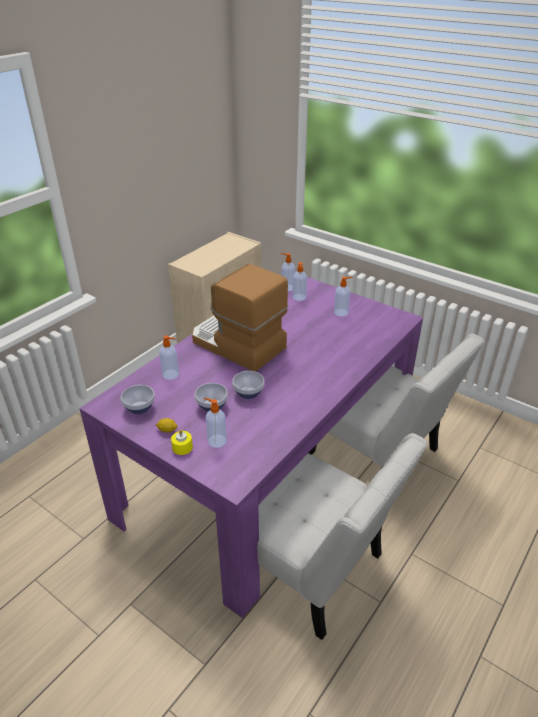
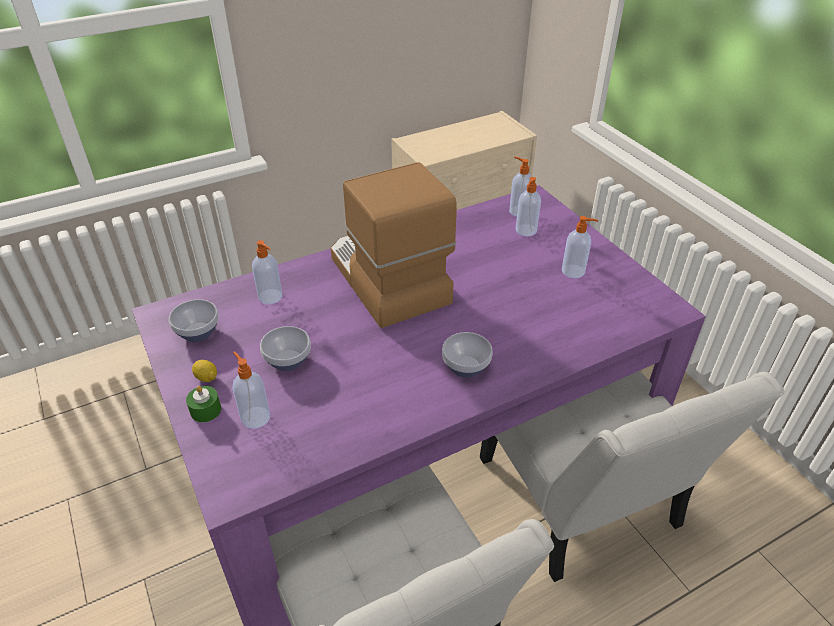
camera: 25 degrees right, 5 degrees up
(182, 447) = (206, 410): yellow candle -> green candle
(248, 392) = (350, 357): bowl -> bowl (466, 366)

